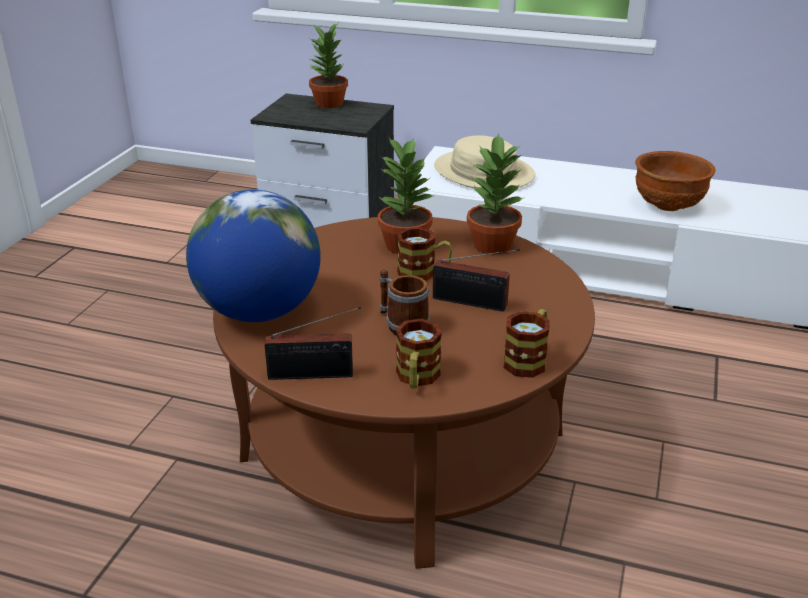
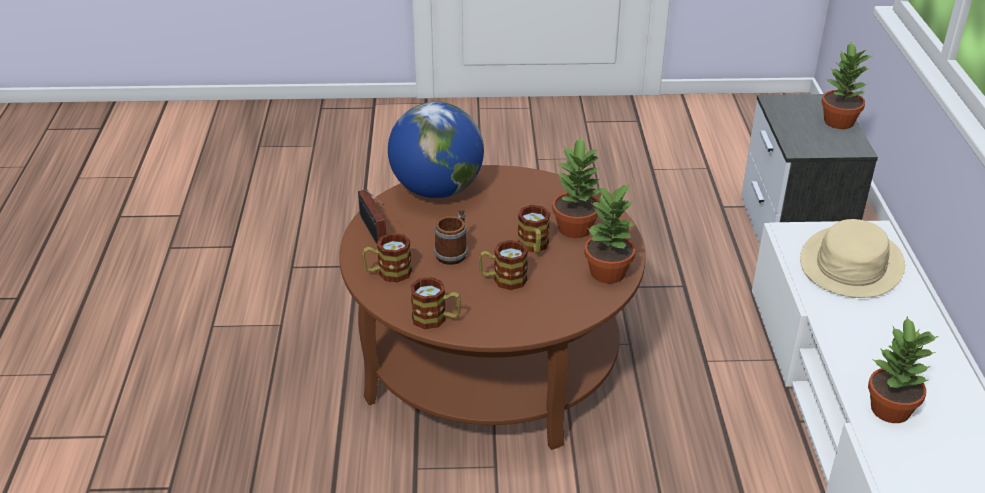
camera: 70 degrees right, 5 degrees up
(473, 303) = (503, 279): radio -> mug
(669, 206) = (890, 410): brown bowl -> potted plant

